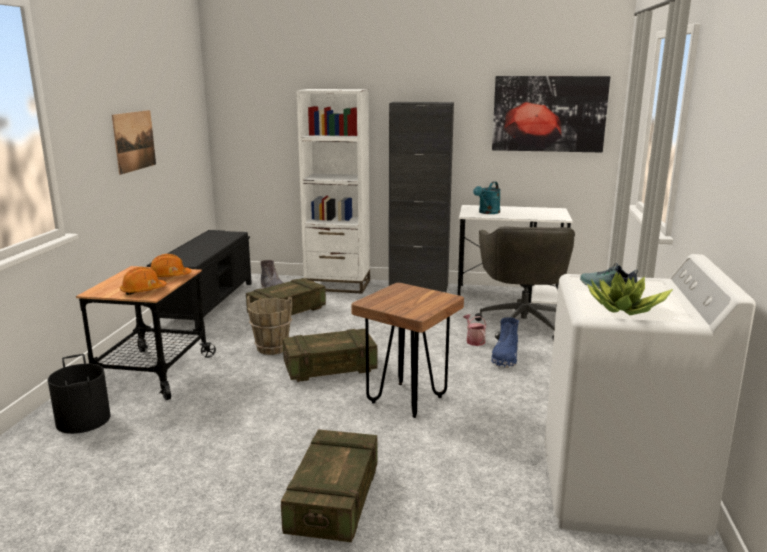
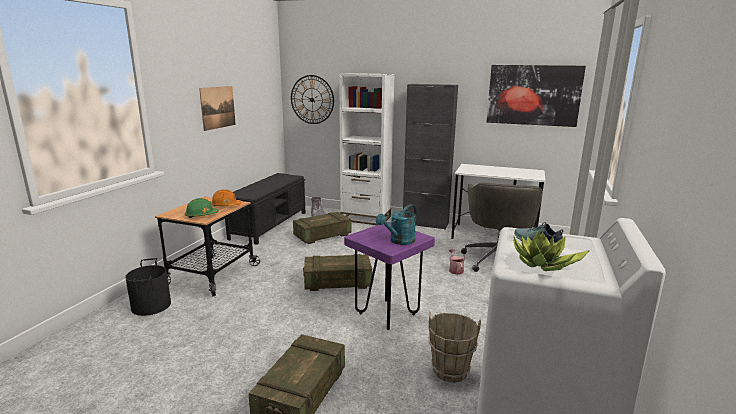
camera: 10 degrees right, 0 degrees up
(143, 291) = (201, 215): orange hard hat -> green hard hat
(252, 126) = (312, 99): none -> wall clock
(272, 348) = (301, 263): brown bucket -> brown bucket (450, 371)
(407, 400) = (387, 314): brown stool -> purple stool
(487, 212) = (478, 170): turquoise watering can -> turquoise watering can (399, 241)
(505, 358) = (476, 286): blue boot -> none

